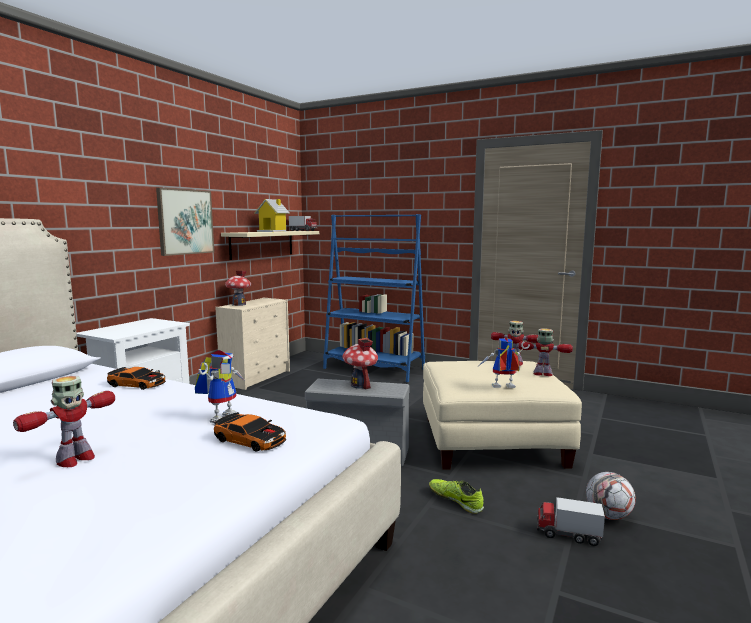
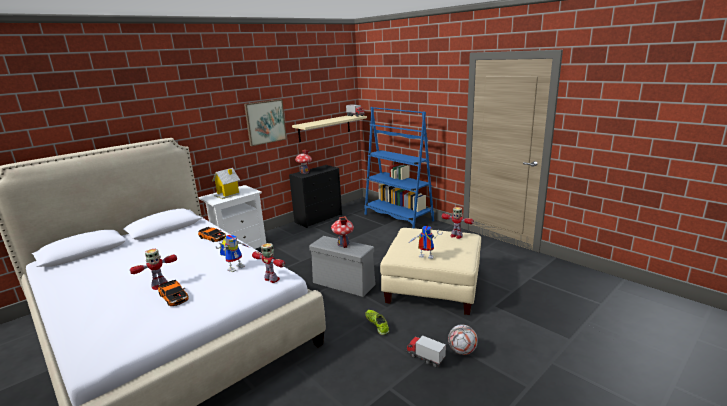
camera: 20 degrees right, 10 degrees up
(251, 439) = (237, 284): toy car -> toy car (174, 297)
(257, 377) = (319, 218): beige dresser -> black dresser
(272, 231) = (329, 121): toy house -> toy house (228, 194)
(543, 374) = (465, 248): toy robot -> toy robot (272, 279)

